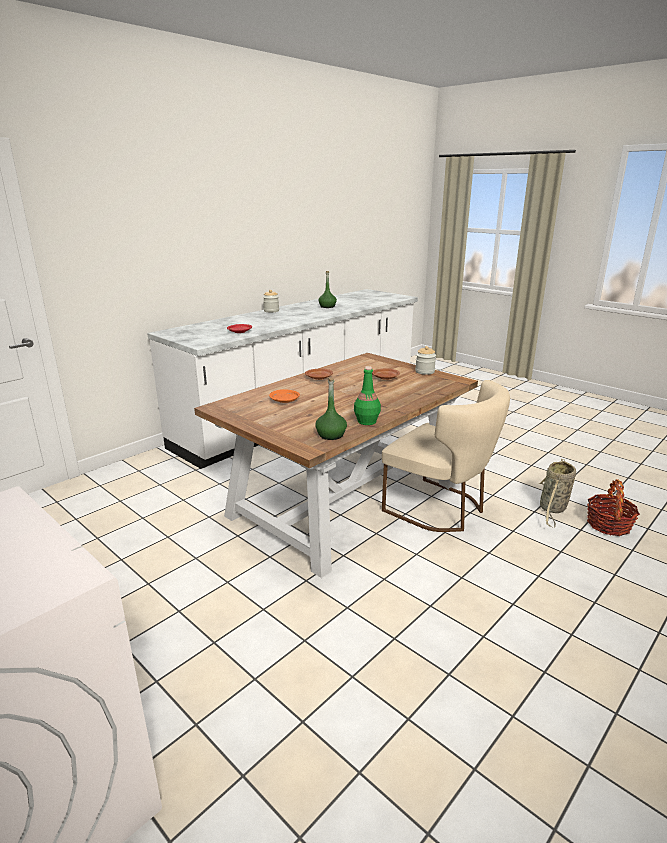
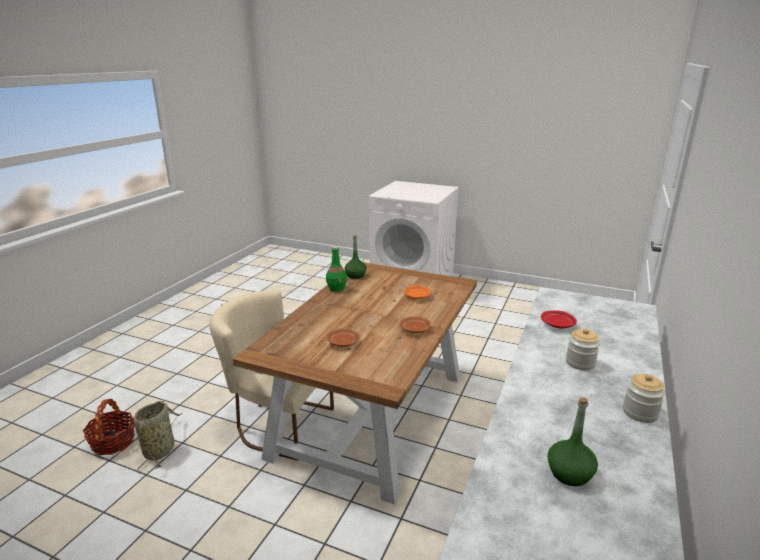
camera: 160 degrees right, 0 degrees up
(424, 371) = (298, 364): jar -> jar (580, 363)

